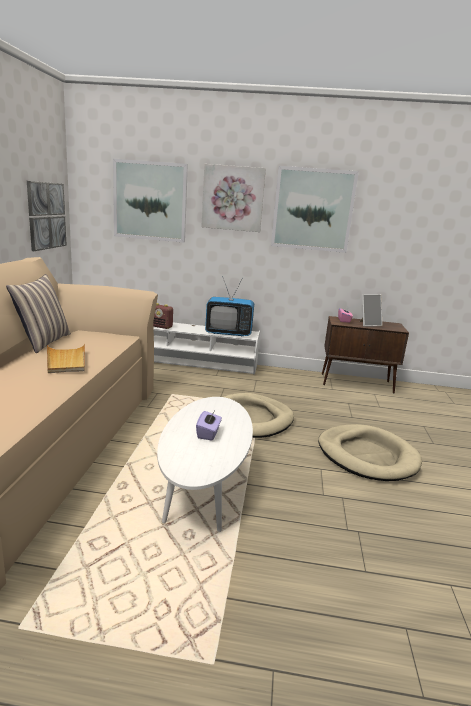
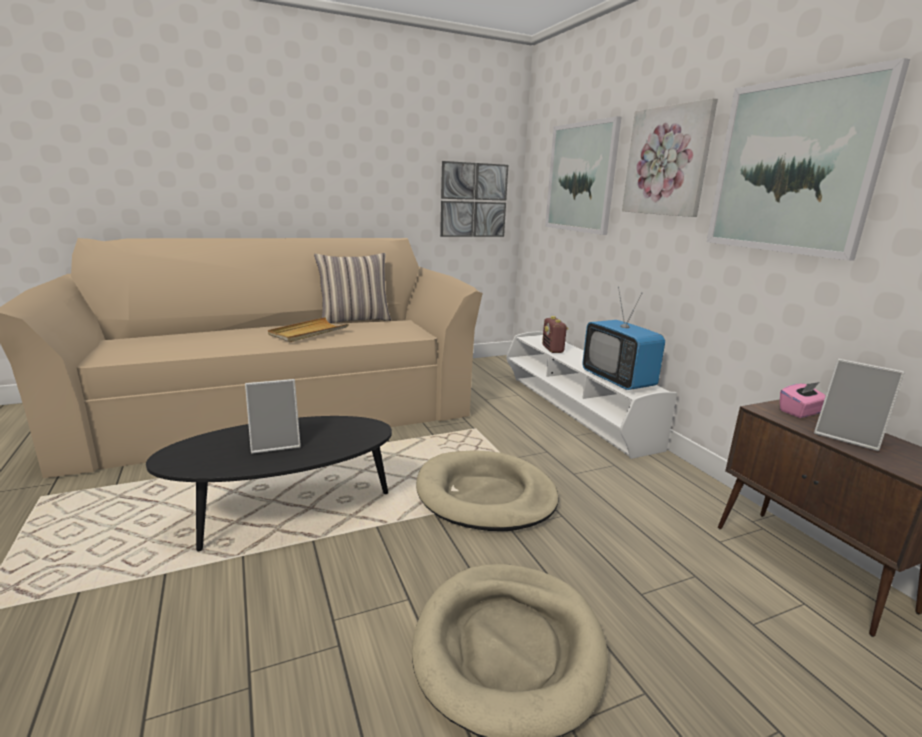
camera: 60 degrees right, 0 degrees up
(204, 487) = (284, 513): white coffee table -> black coffee table
(208, 433) = (276, 443): purple tissue box -> picture frame

